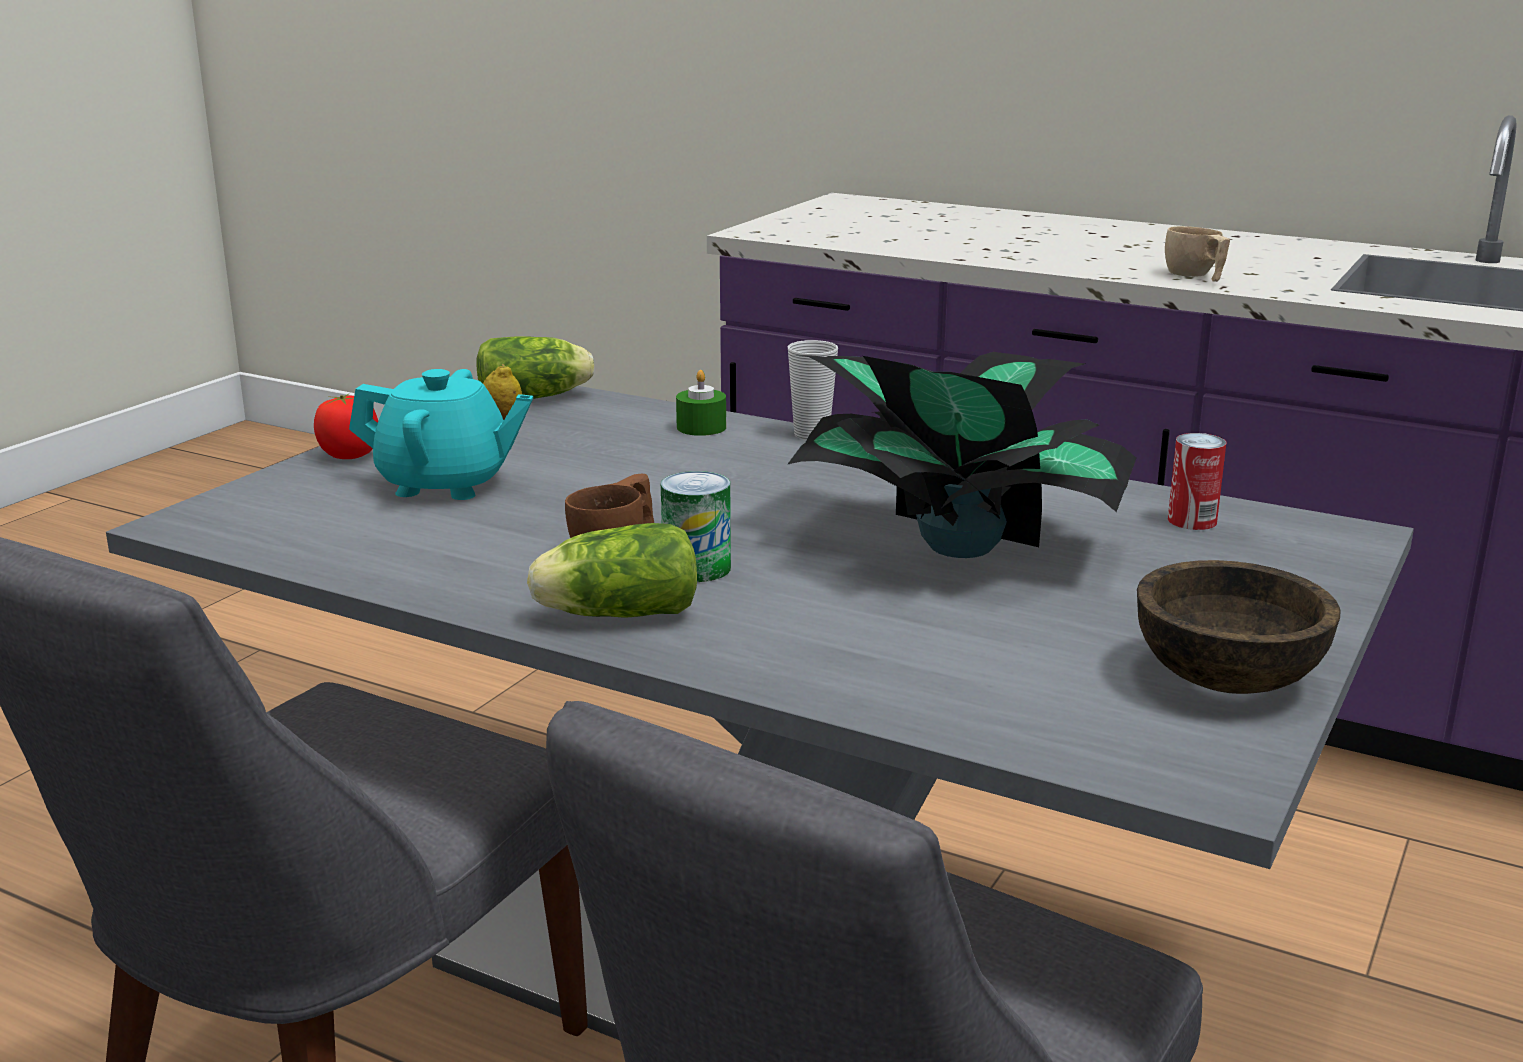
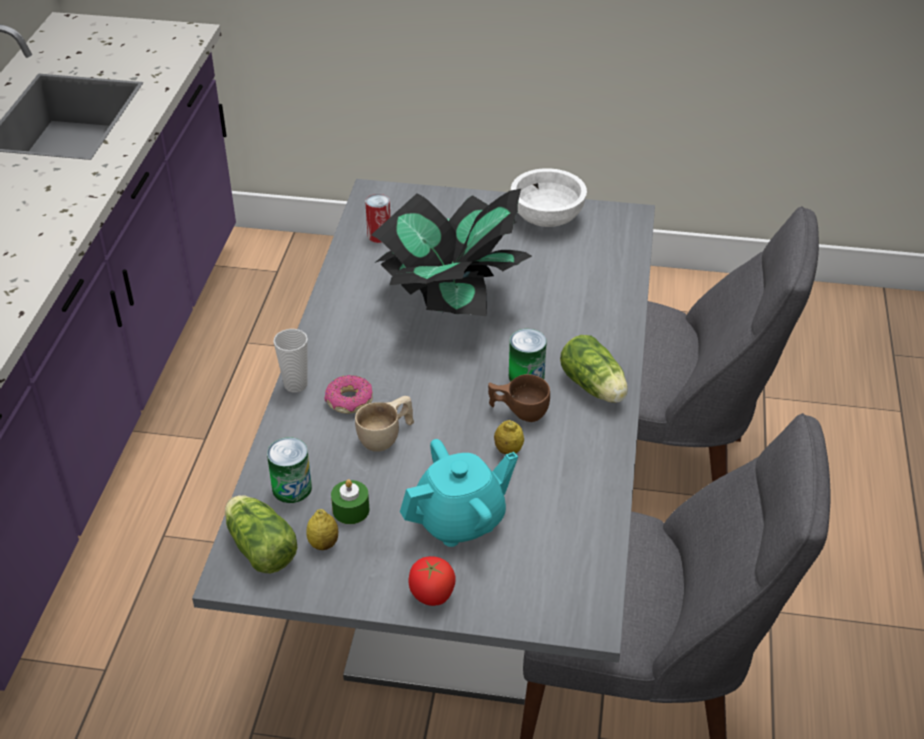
camera: 110 degrees left, 20 degrees up
(446, 484) = (460, 520): turquoise teapot -> turquoise teapot turned 75 degrees clockwise
(540, 529) = (508, 450): none -> lemon
(612, 417) = (292, 488): none -> can
(701, 427) = (299, 437): green candle -> green candle (351, 510)
(749, 457) = (349, 401): none -> donut
(1195, 277) = (66, 207): beige cup -> beige cup (386, 437)
(1228, 679) = (547, 217): brown bowl -> white bowl

